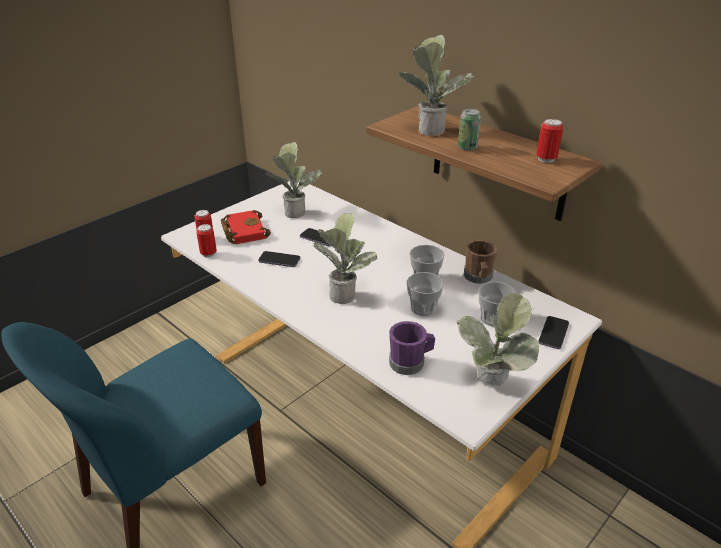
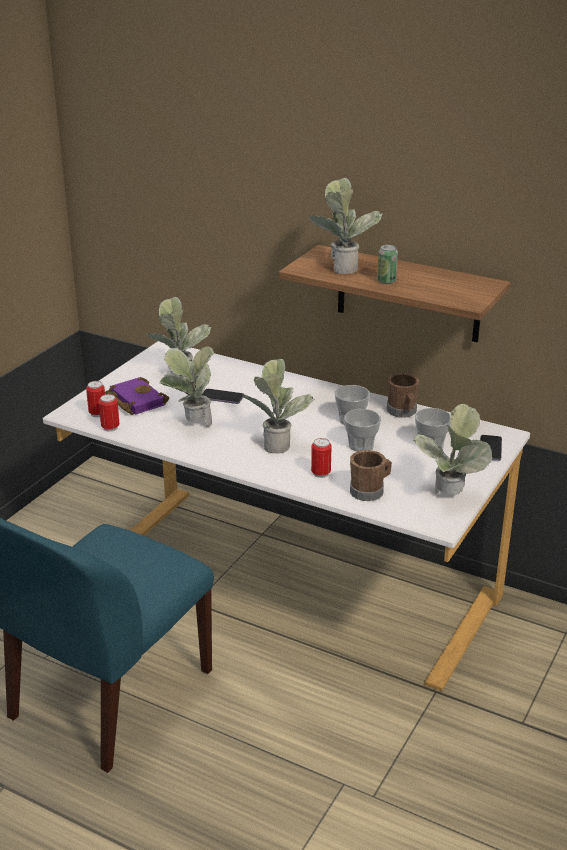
camera: 15 degrees left, 5 degrees down
(243, 231) = (134, 401): red book -> purple book
(279, 260) = (192, 423): phone -> potted plant
(410, 362) = (370, 491): purple mug -> brown mug
(546, 159) = (461, 284): can -> can (321, 473)

